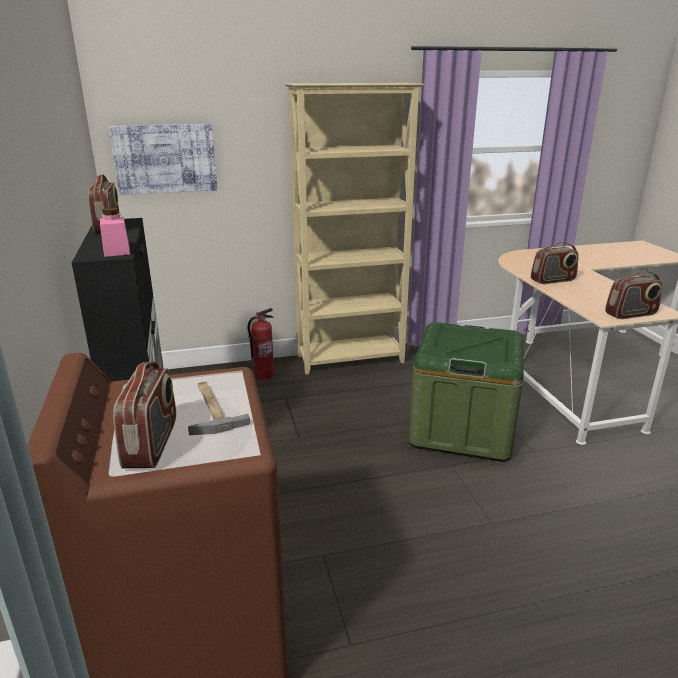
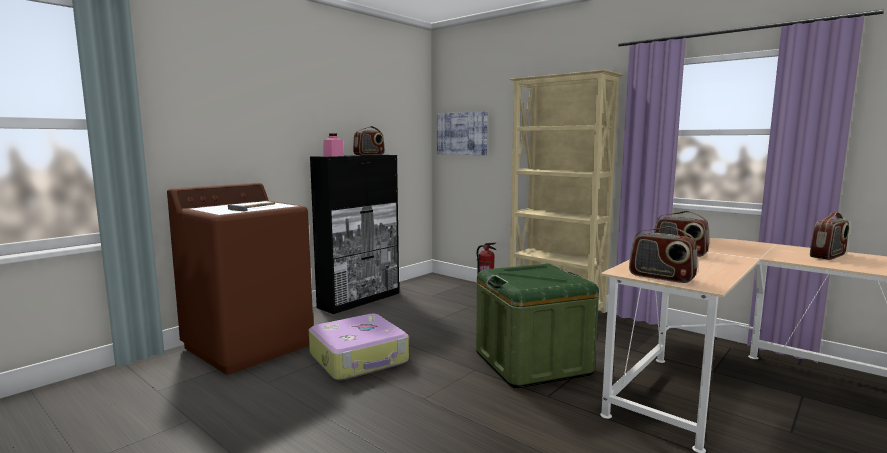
camera: 55 degrees right, 15 degrees down
(152, 443) = (217, 207): radio -> radio (828, 256)
(351, 533) = (359, 358): none -> suitcase

